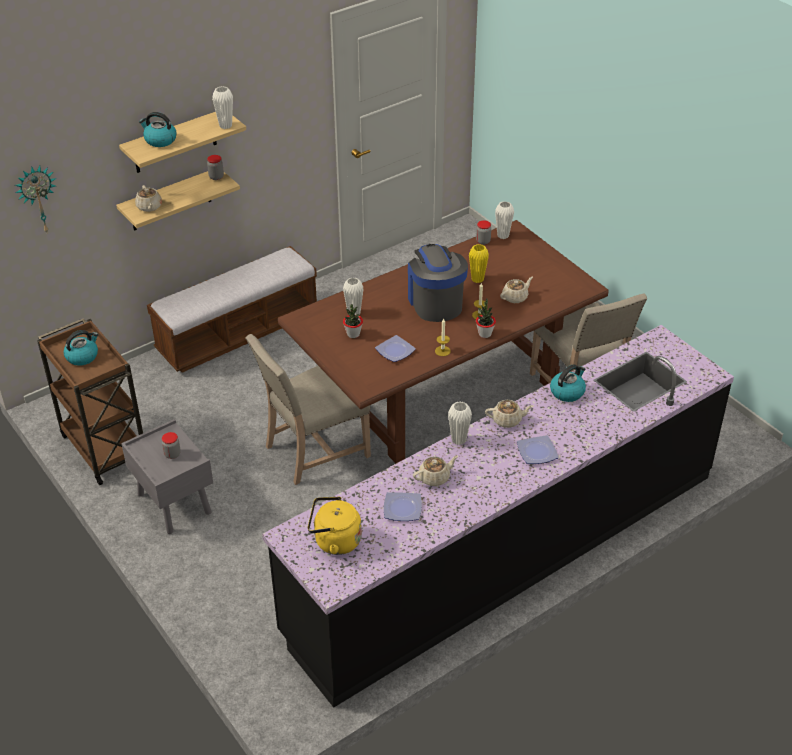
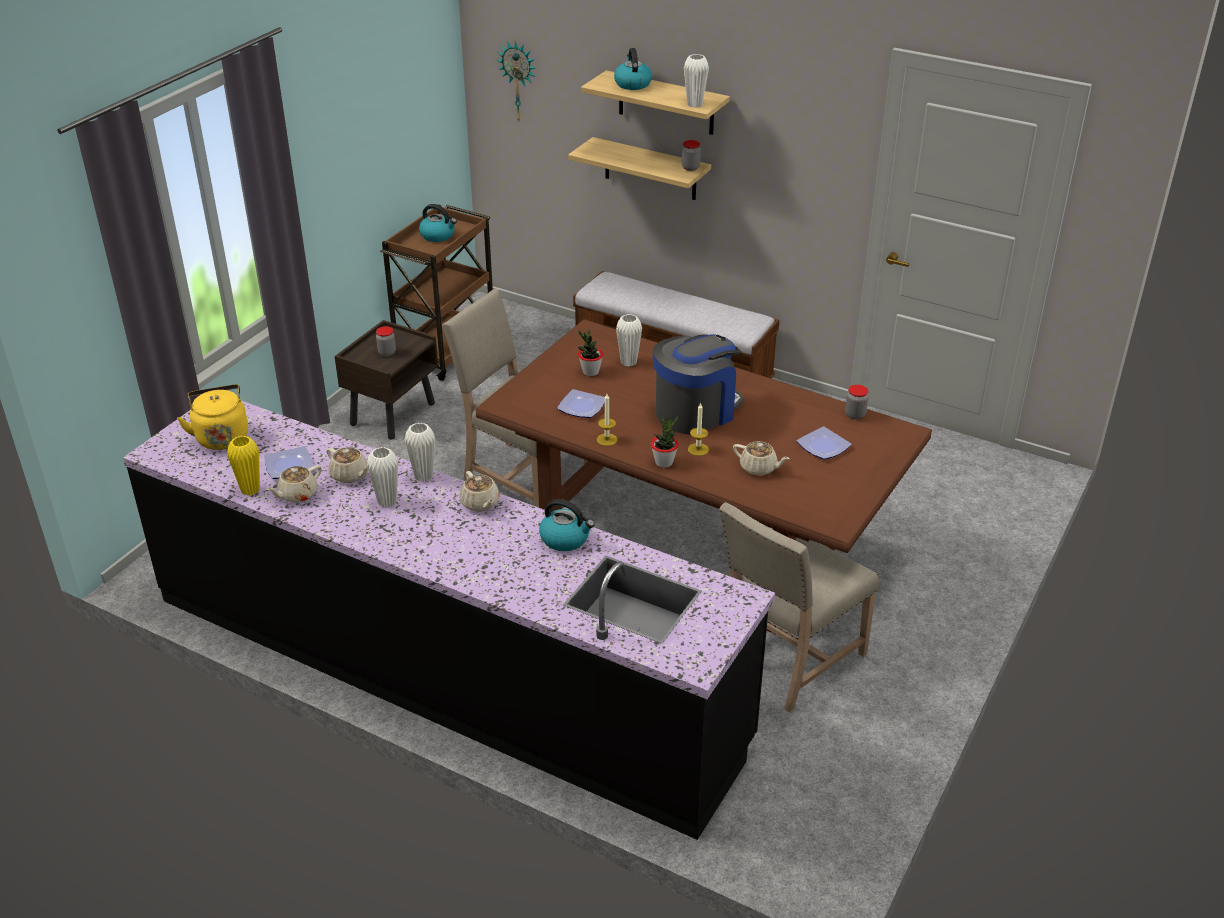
camera: 65 degrees right, 5 degrees down
(149, 207) = (603, 152): beige teapot -> beige teapot (297, 494)
(173, 503) = (393, 413): grey nightstand -> brown nightstand
(477, 279) = (770, 430): yellow vase -> yellow vase (250, 490)
(503, 235) = (883, 427): white vase -> white vase (387, 501)
(536, 452) = (434, 539): plate -> plate (823, 446)

